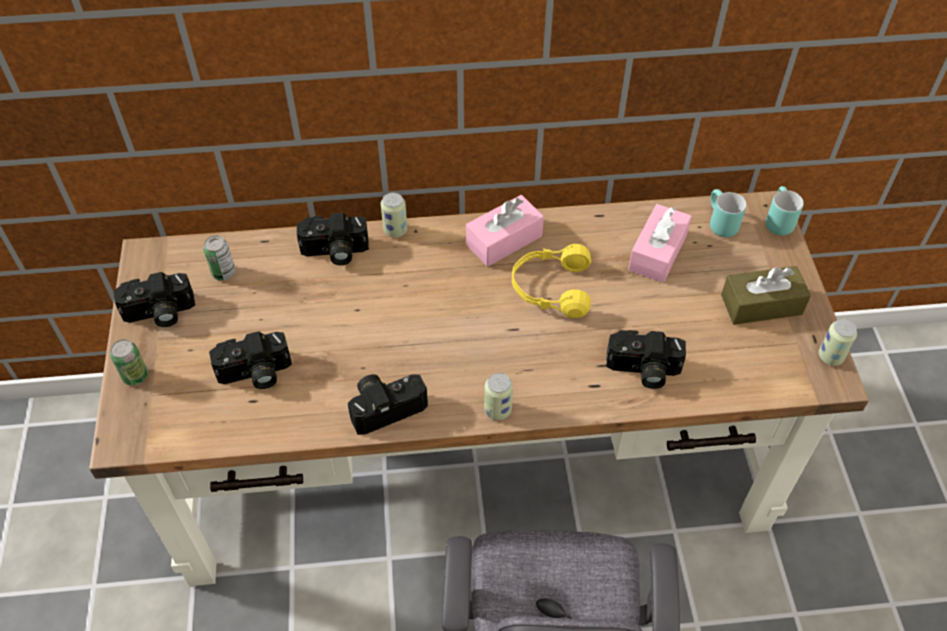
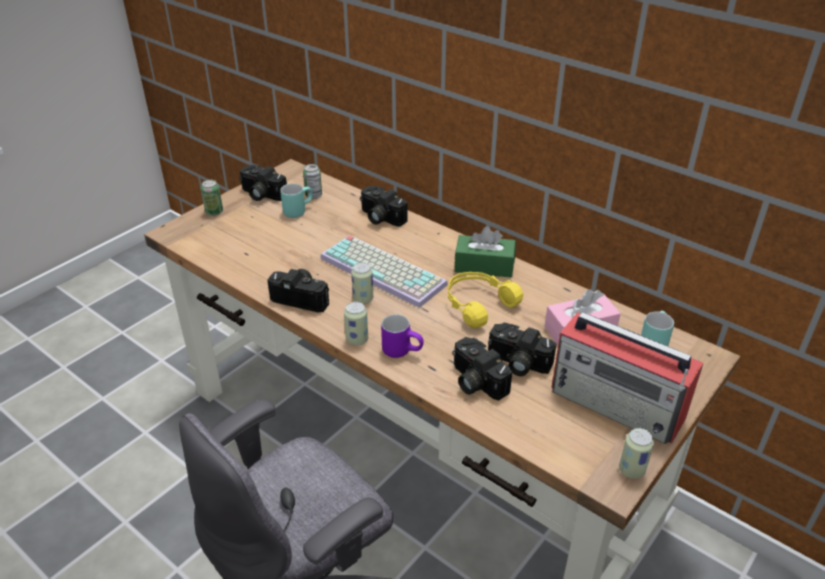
camera: 45 degrees right, 15 degrees down
(255, 374) = (264, 243): camera -> camera (517, 363)
(395, 230) = (427, 226): can -> can (363, 299)
(423, 313) = (385, 271): none -> keyboard
(504, 240) = (484, 266): pink tissue box -> green tissue box
(550, 388) = (403, 350): none -> purple mug
(761, 305) = (618, 405): brown tissue box -> radio
(776, 221) = (704, 368): turquoise mug -> turquoise mug (297, 210)

